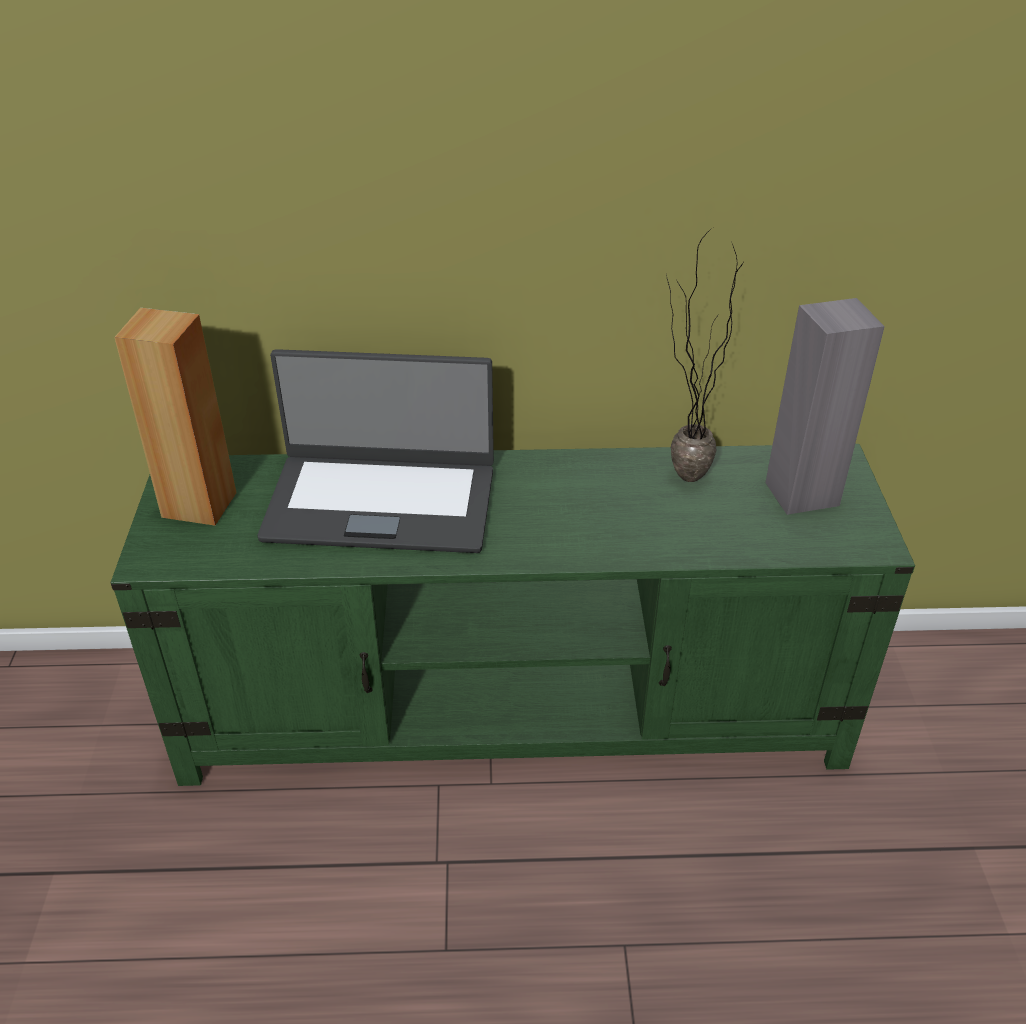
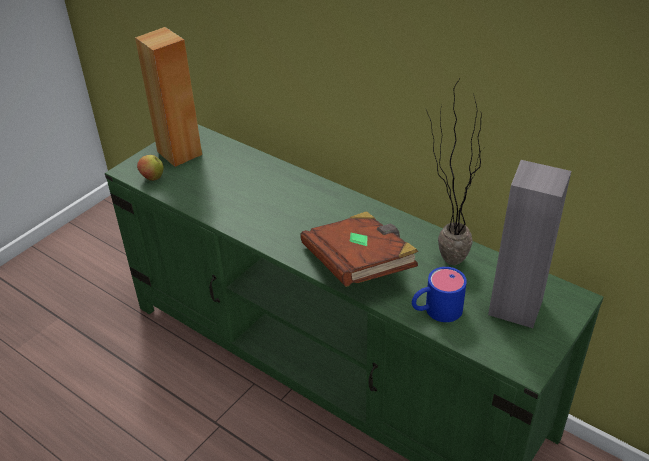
camera: 40 degrees right, 0 degrees up
(200, 555) = (152, 178): none -> apple
(381, 502) = (262, 191): laptop -> none
(602, 531) = (359, 266): none -> brown book
(735, 537) = (435, 311): none -> blue mug

